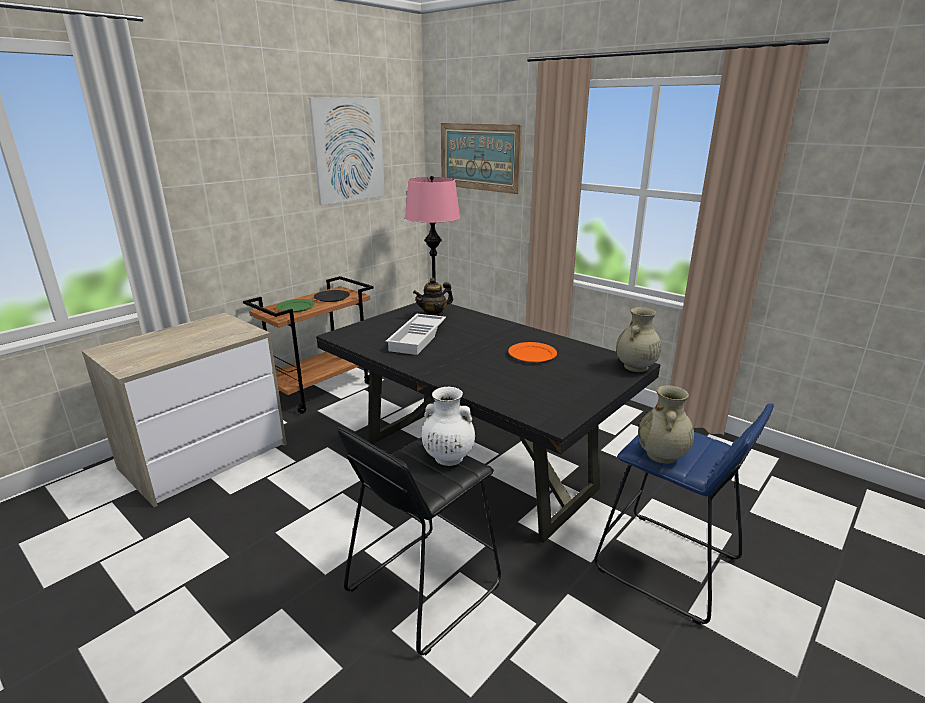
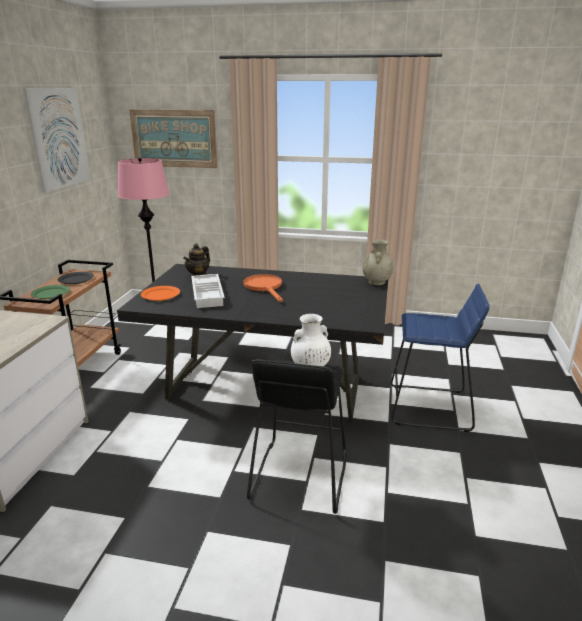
camera: 30 degrees left, 0 degrees up
(487, 343) = (265, 287): none -> orange frying pan
(532, 354) = (305, 288): orange plate -> orange plate (160, 295)
(661, 456) = (429, 331): beige vase -> none

